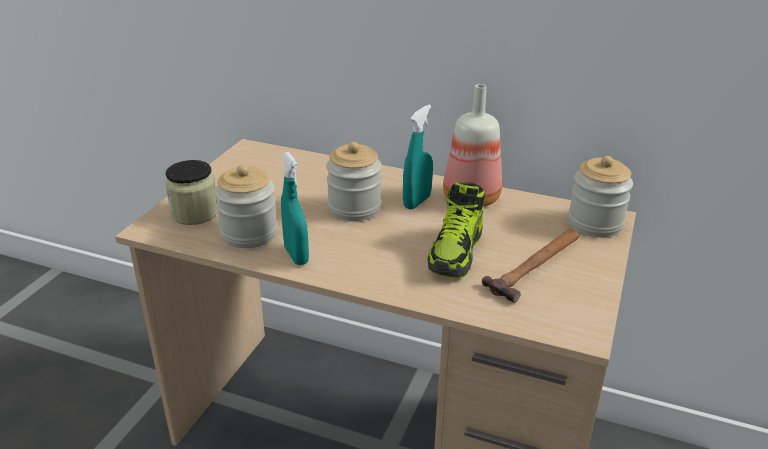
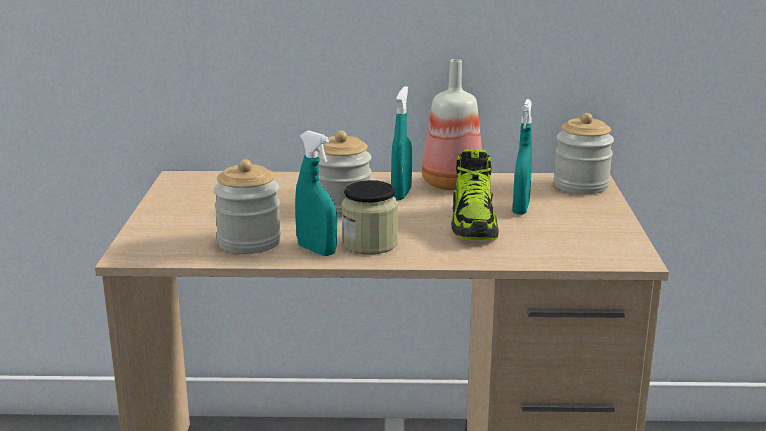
camera: 20 degrees left, 10 degrees down
(195, 213) = (171, 235): jar -> jar (370, 244)
(514, 242) = (521, 209): none -> turquoise spray bottle
(536, 266) = (555, 221): hammer -> none

